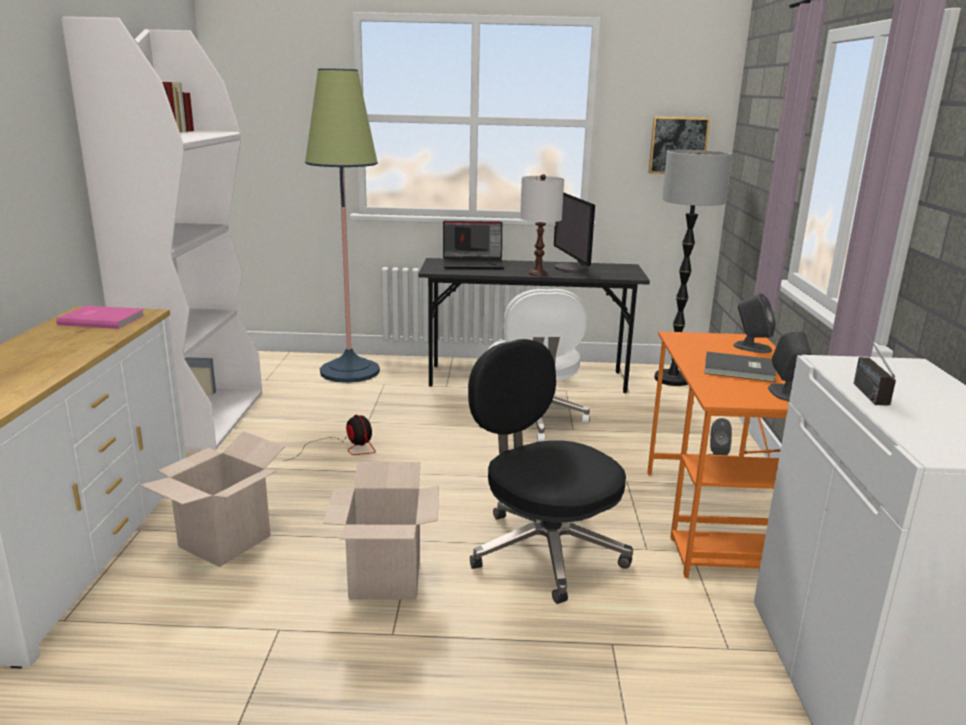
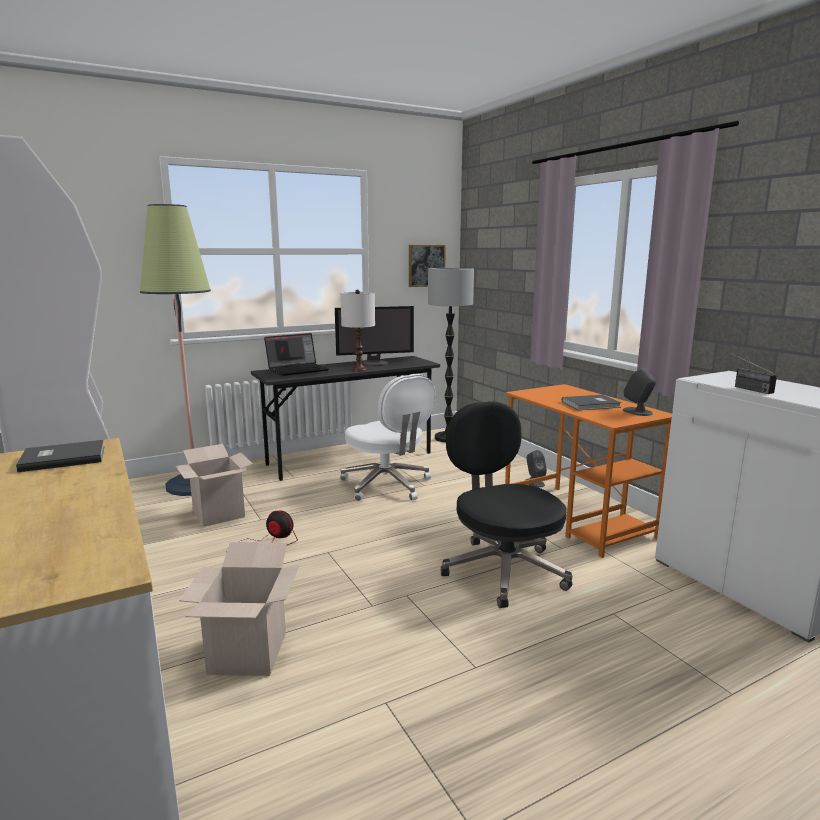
camera: 30 degrees left, 5 degrees down
(102, 319) = (62, 458): pink book -> grey book
(385, 578) = (420, 629): cardboard box -> cardboard box (218, 514)
(544, 550) = (503, 570): black office chair -> black office chair turned 45 degrees clockwise
(571, 268) = (375, 363): monitor -> monitor turned 60 degrees counterclockwise
(751, 347) = (573, 391): grey speaker -> none

